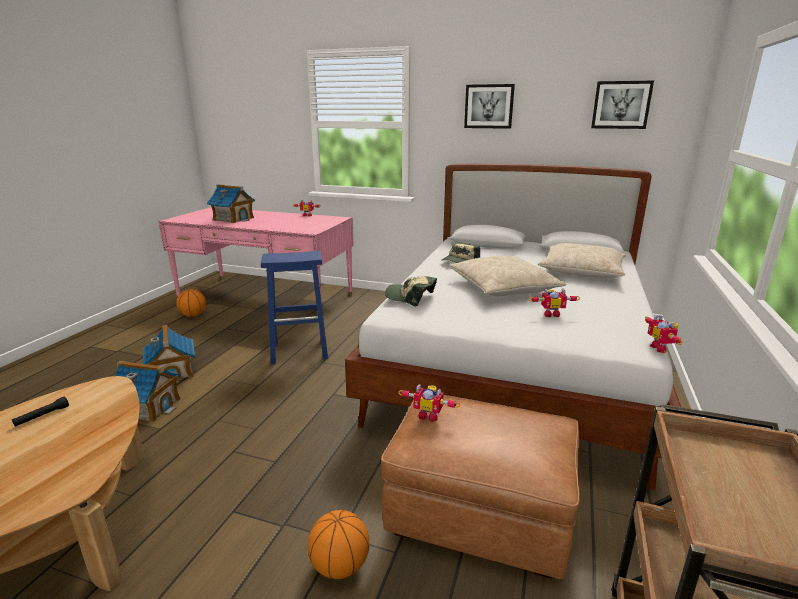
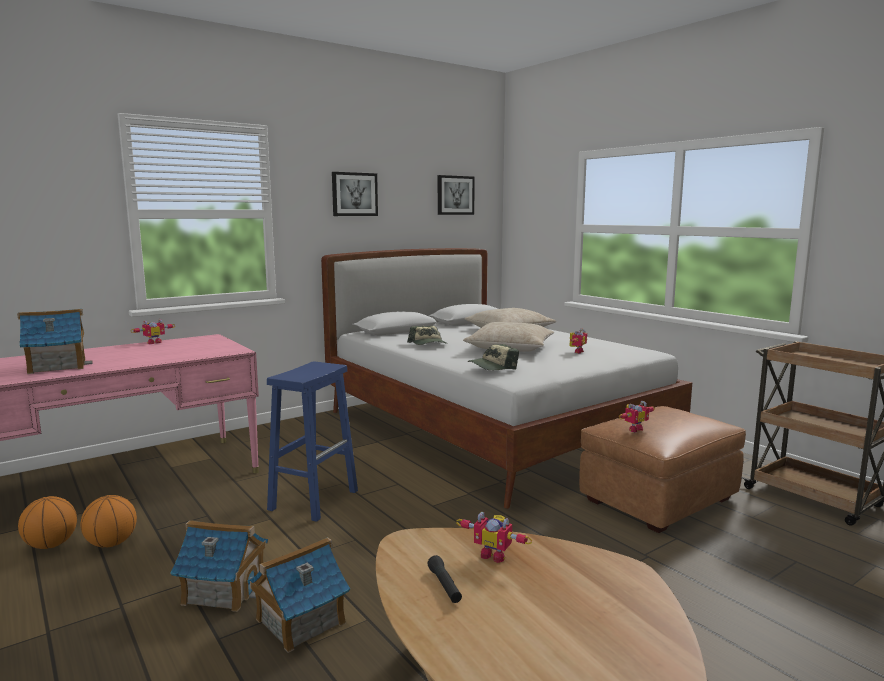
camera: 55 degrees left, 10 degrees down
(340, 566) = (678, 562): basketball -> basketball (111, 543)
(661, 348) = (654, 349): toy robot -> toy robot (494, 555)

